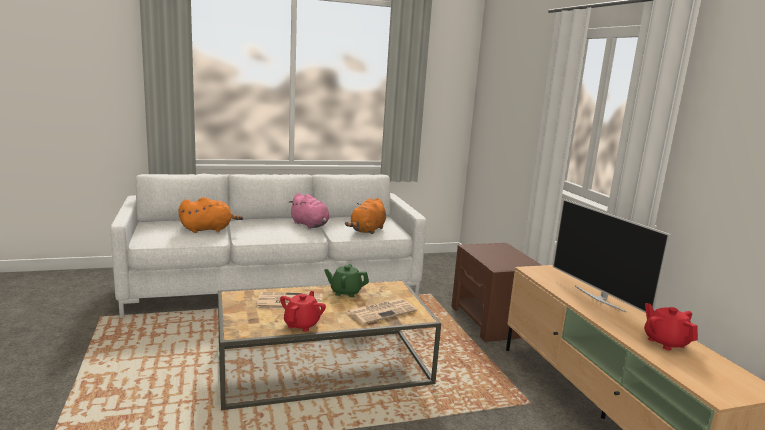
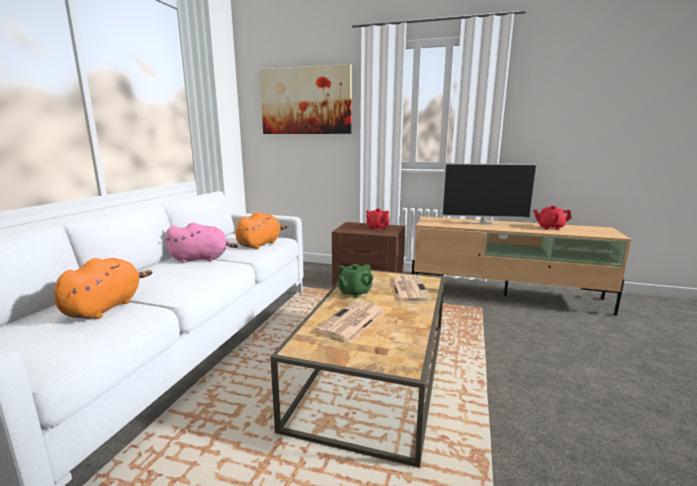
camera: 55 degrees left, 0 degrees up
(302, 324) = (411, 327): red teapot -> red teapot (377, 228)
(367, 230) = (260, 244): orange plush toy -> orange plush toy turned 120 degrees counterclockwise
(515, 93) = (305, 101): none -> picture

